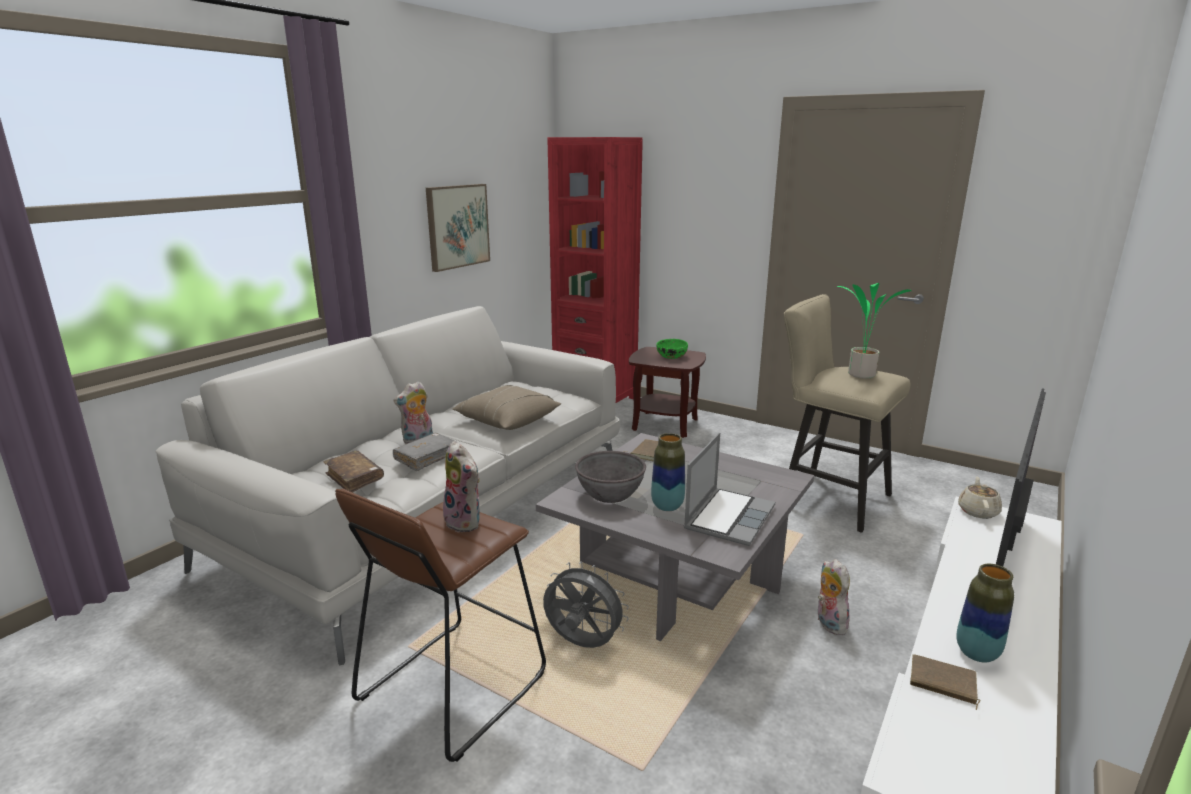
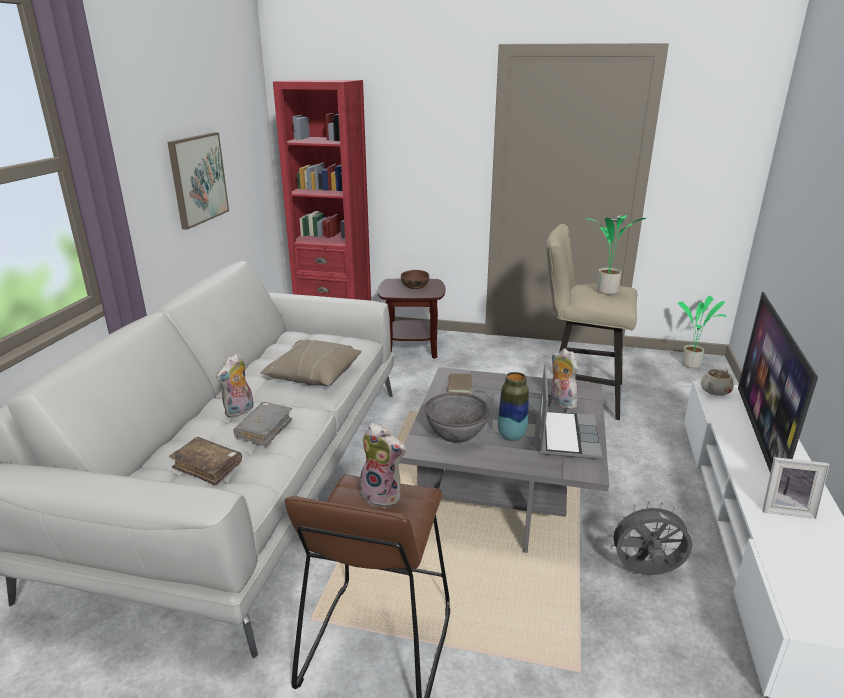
camera: 20 degrees left, 5 degrees up
(582, 644) = (465, 573): grey fan -> grey fan (645, 573)
(671, 356) = (414, 287): green bowl -> brown bowl
(828, 623) = (639, 503): plush toy -> plush toy (560, 402)
(942, 683) = (781, 540): brown book -> none
(977, 653) = (786, 509): vase -> picture frame
(978, 511) = (714, 391): beige teapot -> beige teapot turned 135 degrees counterclockwise
(1003, 489) = (692, 364): none -> potted plant

